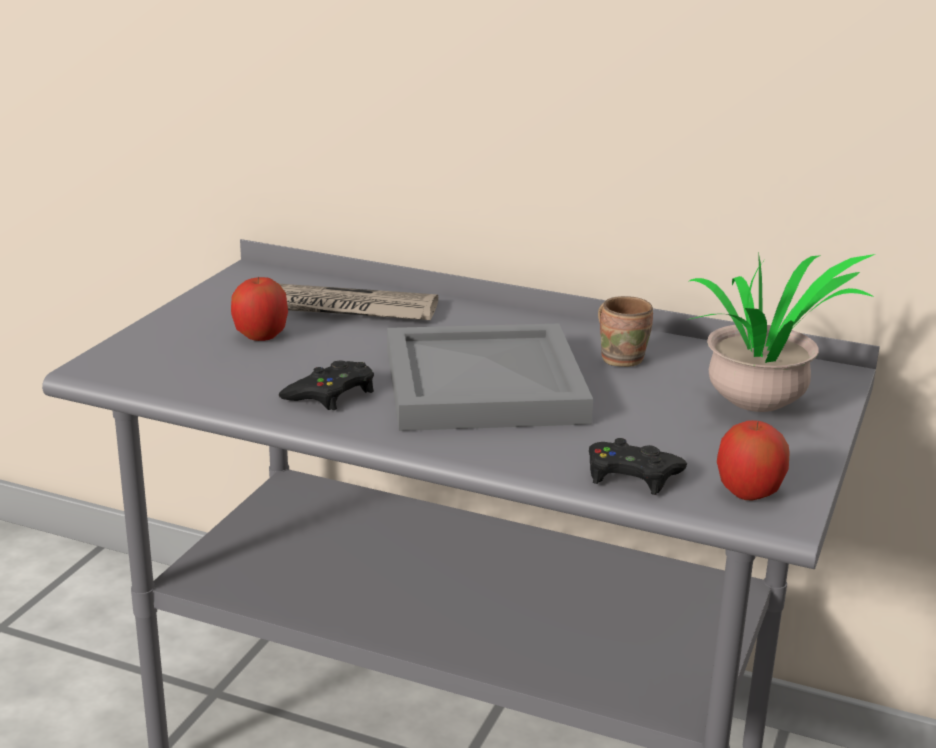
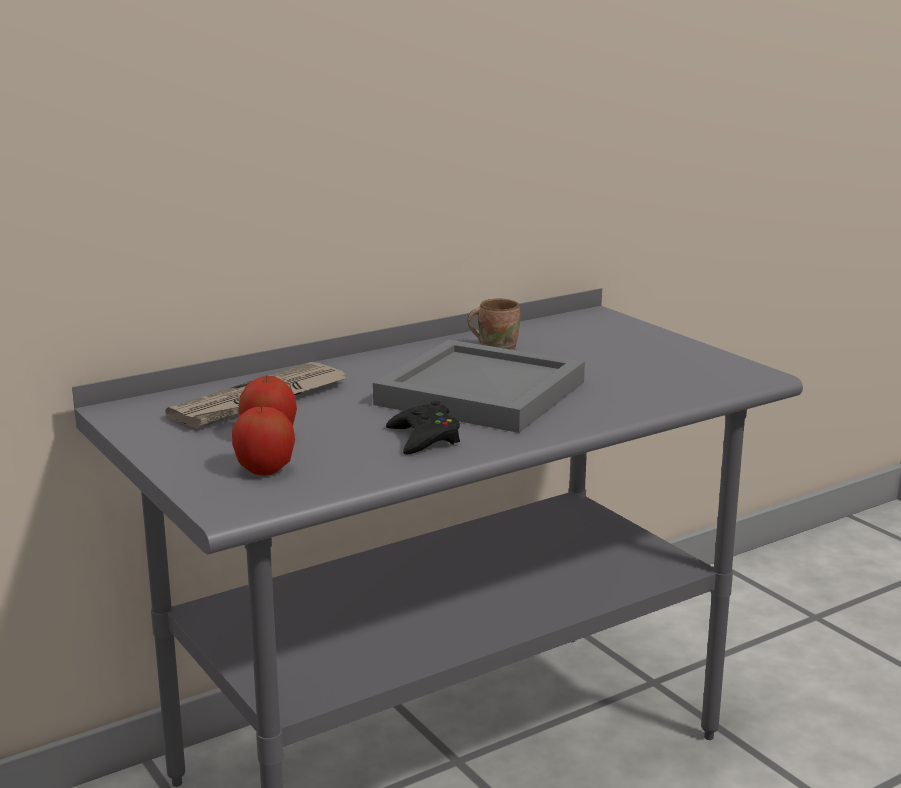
camera: 55 degrees left, 5 degrees down
(632, 475) = (668, 391): black game controller -> none
(748, 492) = (723, 373): apple -> apple (264, 469)
(762, 411) = (623, 342): potted plant -> none

